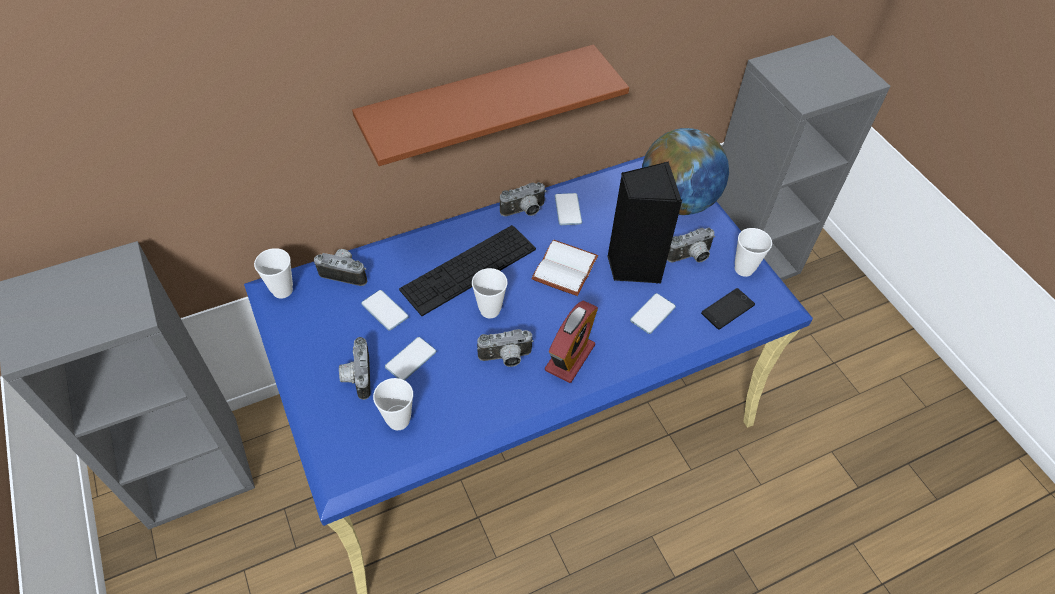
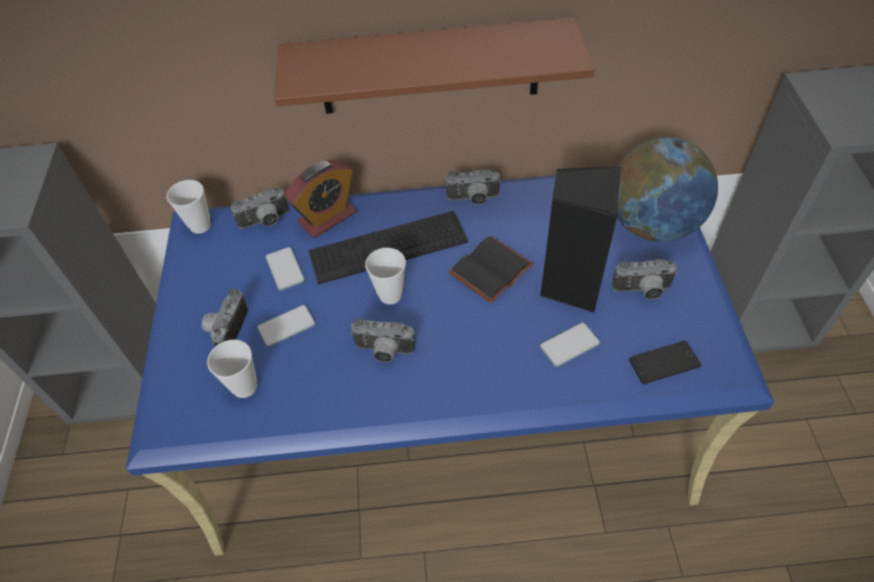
camera: 25 degrees right, 0 degrees up
(345, 273) = (265, 222): camera -> camera turned 120 degrees clockwise
(566, 270) = (491, 272): white book -> black book
(568, 210) = (521, 207): phone -> none
(570, 357) = (453, 369): alarm clock -> alarm clock (327, 218)
(744, 269) = (704, 320): cup -> none

